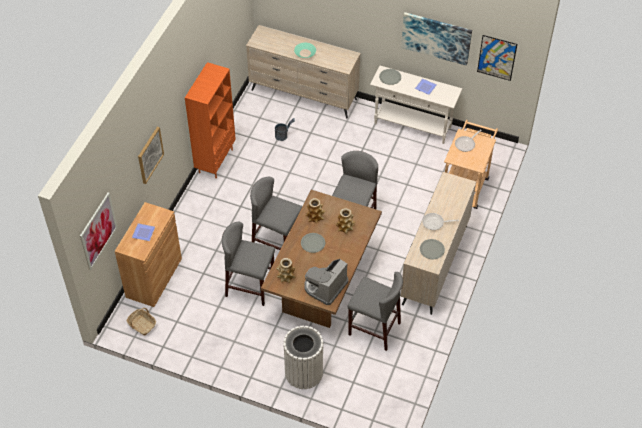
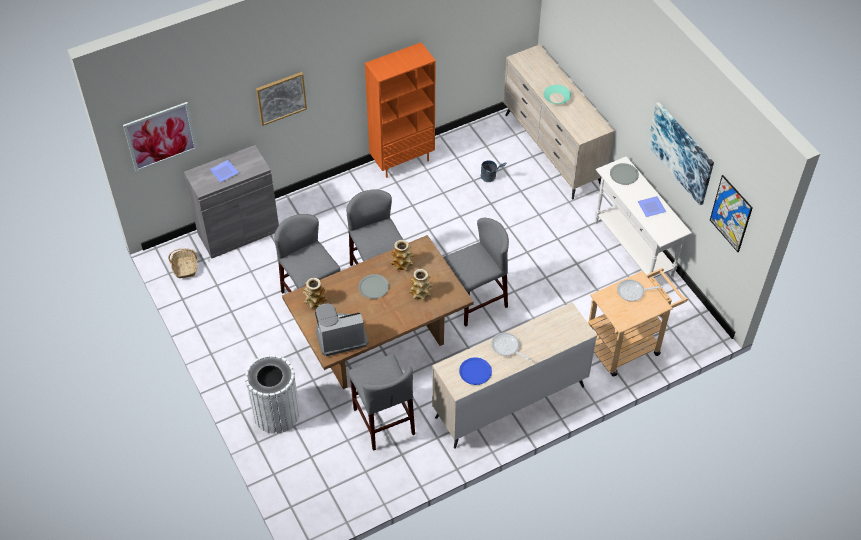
camera: 40 degrees right, 0 degrees up
(154, 277) = (238, 232): brown cabinet -> grey cabinet
(432, 249) = (475, 371): grey plate -> blue plate

